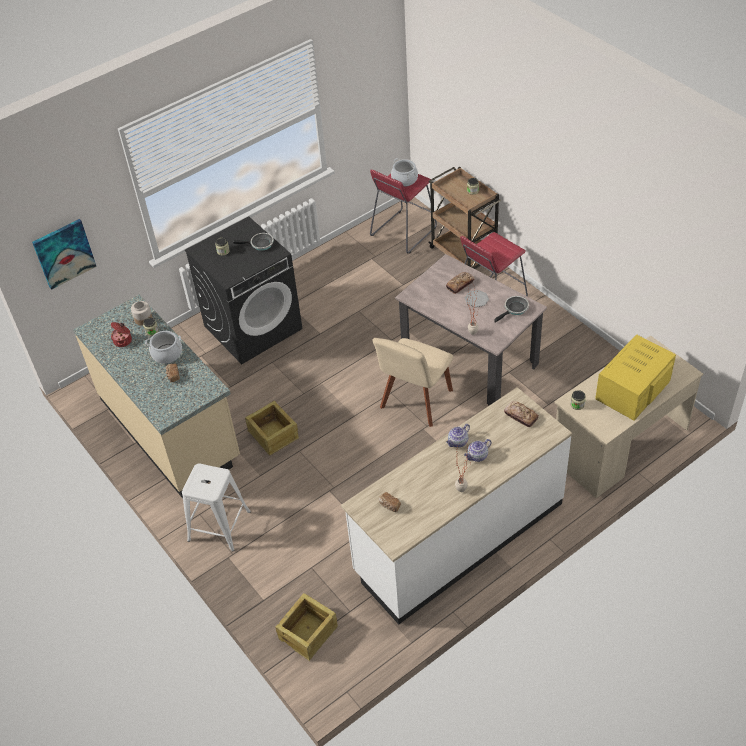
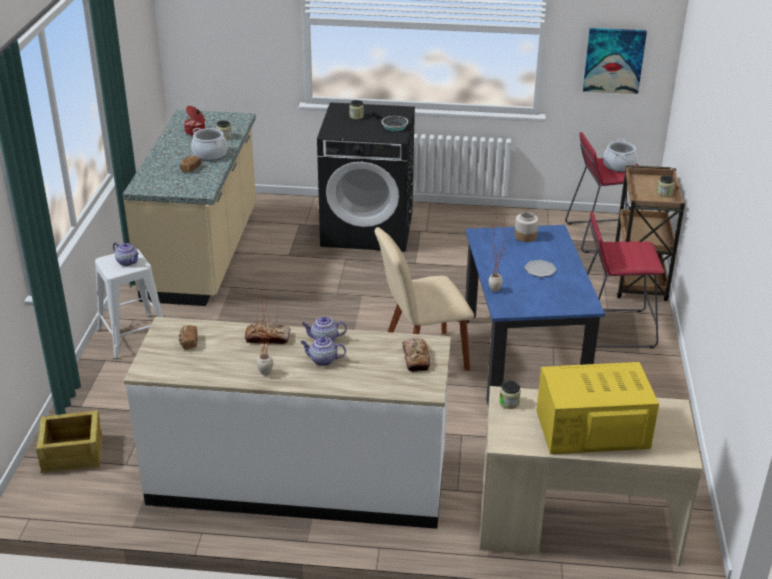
camera: 40 degrees right, 15 degrees down
(64, 253) = (211, 38): picture -> picture (613, 60)
(143, 319) = (232, 127): jar -> jar (525, 236)
(209, 478) = (128, 262): none -> teapot
(273, 435) = (268, 305): crate -> none
(460, 284) = (541, 251): bread -> bread (268, 338)
(469, 359) = (522, 358): beige dining table -> blue dining table
(515, 309) = (567, 297): frying pan -> none

